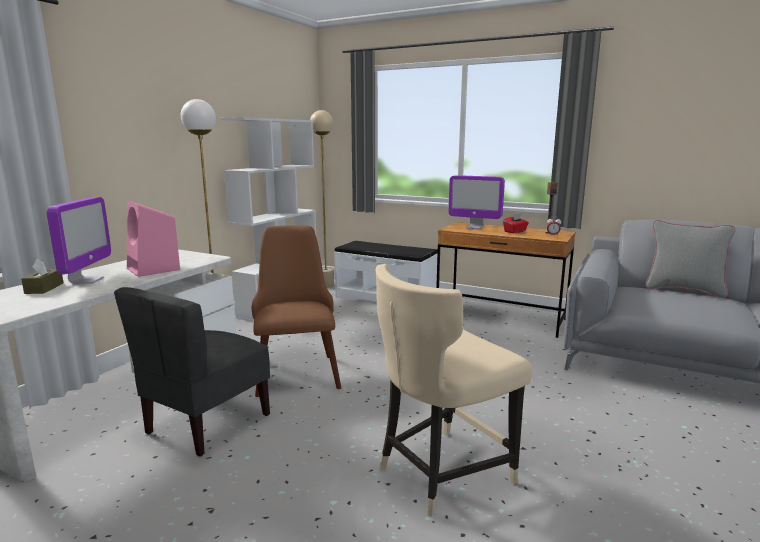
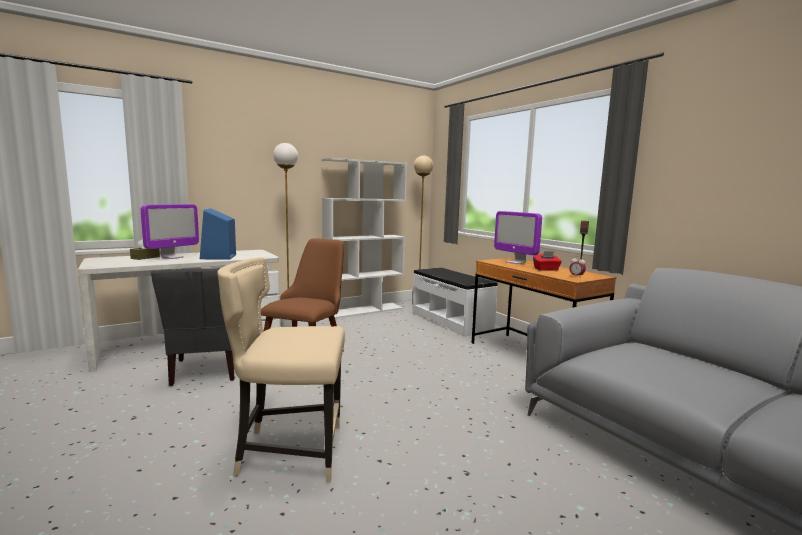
camera: 30 degrees right, 5 degrees down
(154, 269) = (218, 257): pink speaker -> blue speaker
(207, 423) = (207, 370): grey chair -> grey chair turned 75 degrees counterclockwise
(683, 290) = (702, 358): grey pillow -> none

